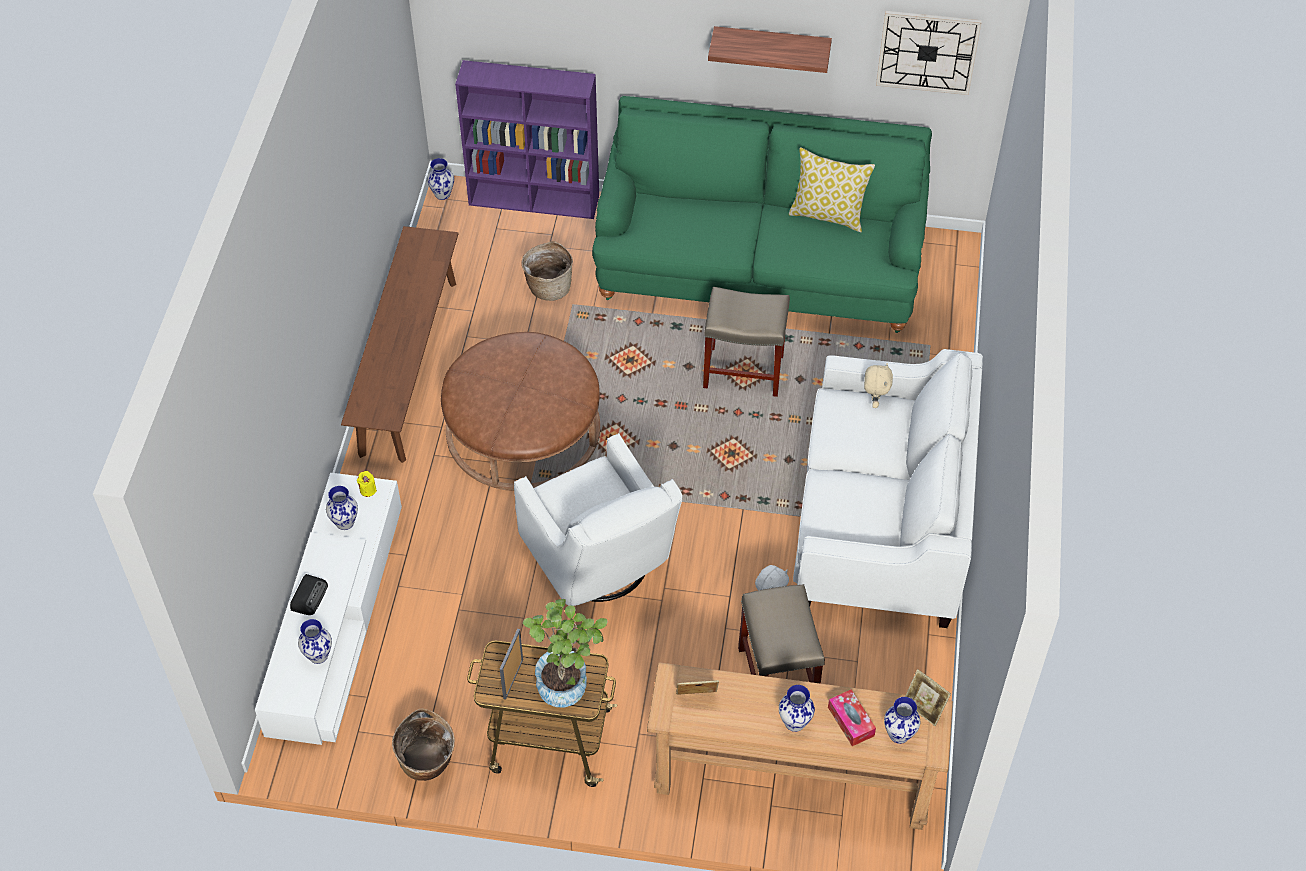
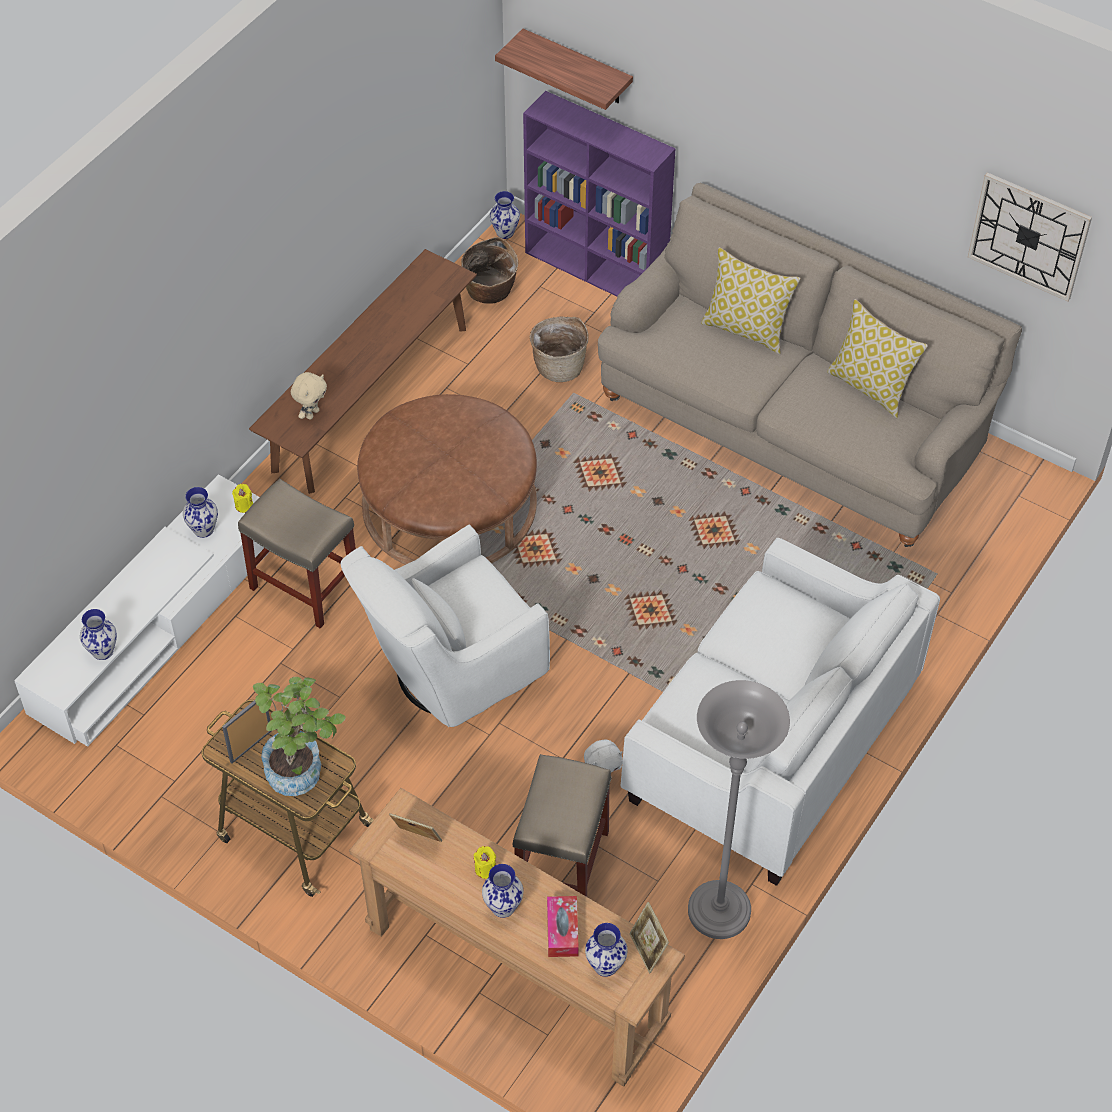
camera: 25 degrees right, 0 degrees up
(309, 596) = (127, 589): radio -> none
(427, 763) = (163, 804): basket -> basket (490, 292)
(601, 564) = (448, 673): white armchair -> white armchair turned 60 degrees clockwise
(707, 203) = (746, 329): none -> pillow
(744, 371) = (715, 528): beige stool -> beige stool (306, 587)
(758, 269) = (794, 424): green sofa -> beige sofa
(763, 698) = (485, 869): none -> yellow candle
(771, 46) = (861, 175): shelf -> shelf (577, 68)
(874, 401) = (808, 606): beige plush toy -> beige plush toy (312, 413)
(916, 666) = (719, 912): none -> grey floor lamp

